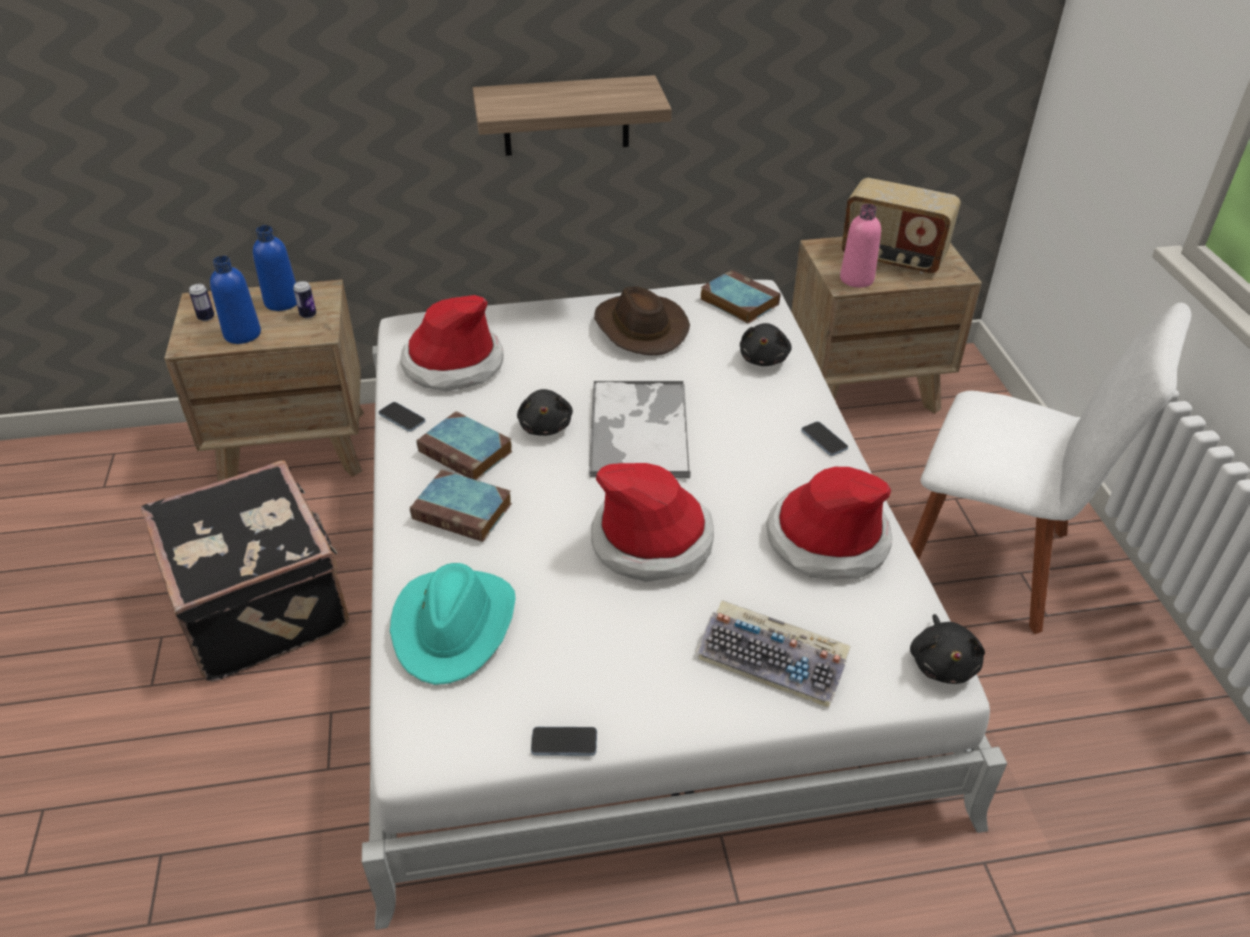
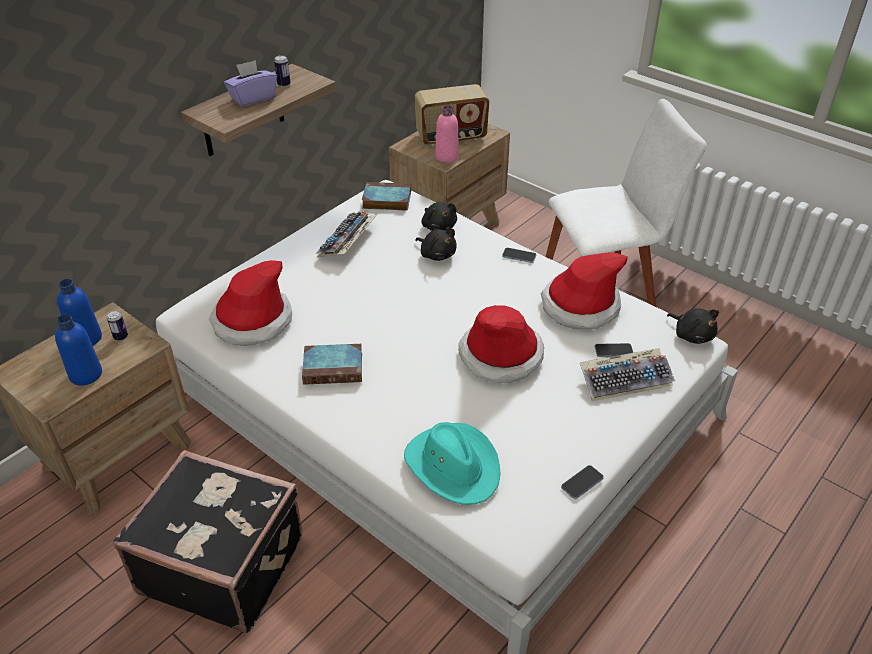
camera: 40 degrees left, 0 degrees up
(206, 317) = (37, 378): can -> can (284, 84)
(402, 418) = (262, 371): phone -> phone (613, 351)
(464, 511) = (378, 401): book -> none
(545, 426) = (362, 327): black plush toy -> black plush toy (437, 254)
(558, 97) = (253, 98): none -> purple tissue box
(639, 327) = (347, 242): brown hat -> keyboard
(639, 429) = (419, 300): tray -> none

